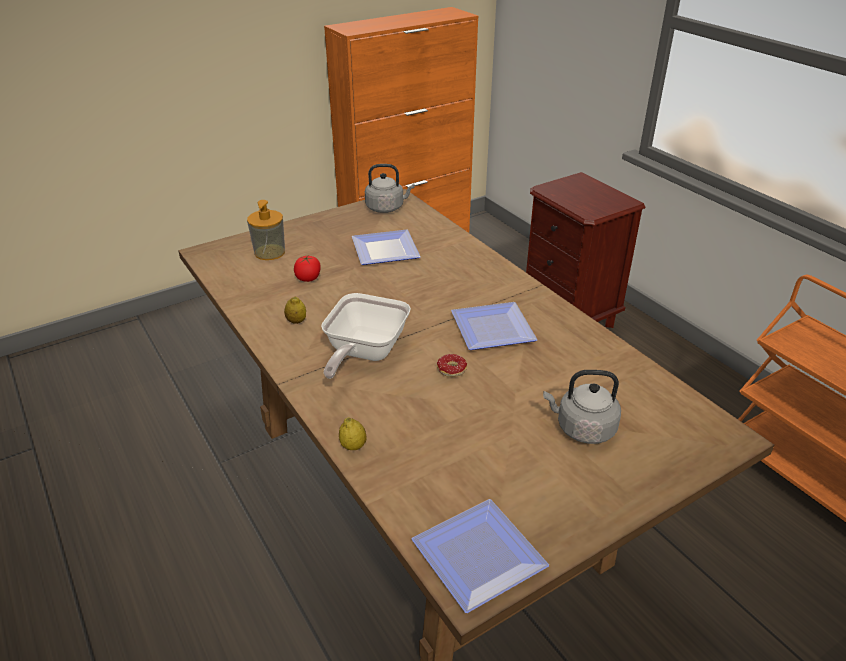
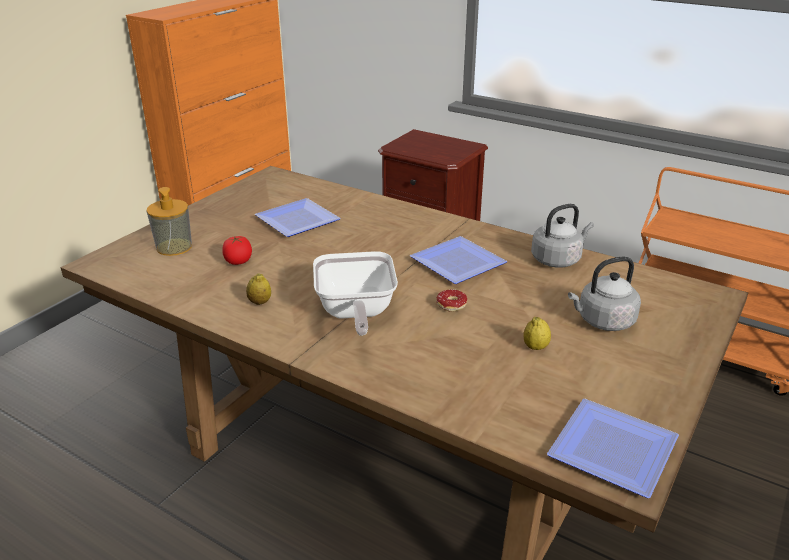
camera: 25 degrees left, 5 degrees down
(353, 446) = (417, 396): lemon -> lemon (535, 347)
(387, 208) = (267, 184): grey kettle -> grey kettle (558, 259)

